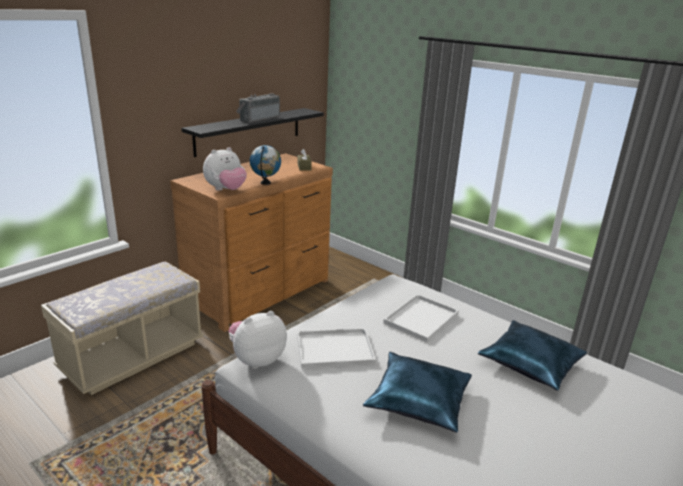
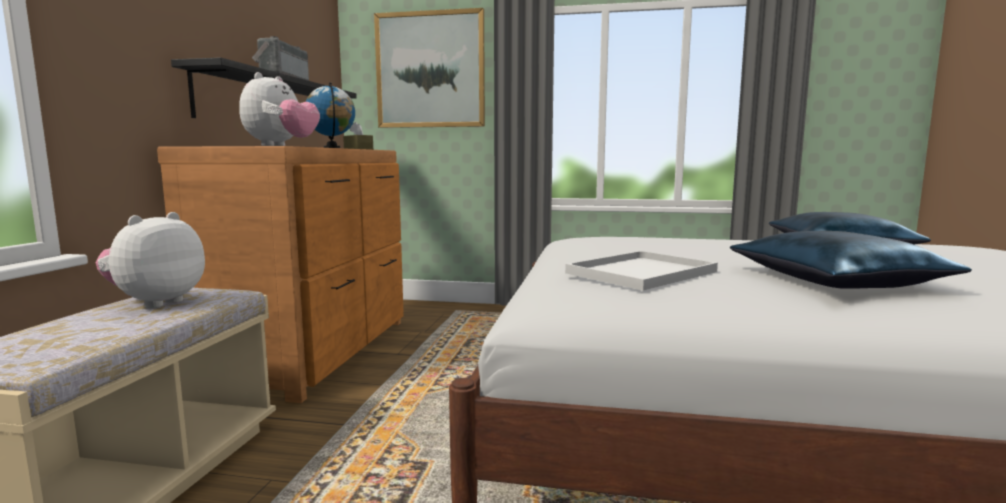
camera: 30 degrees left, 15 degrees down
(257, 359) = (553, 302): plush toy -> plush toy (155, 302)
(383, 95) = (430, 70): none -> picture
(421, 319) = (673, 245): white tray -> none

